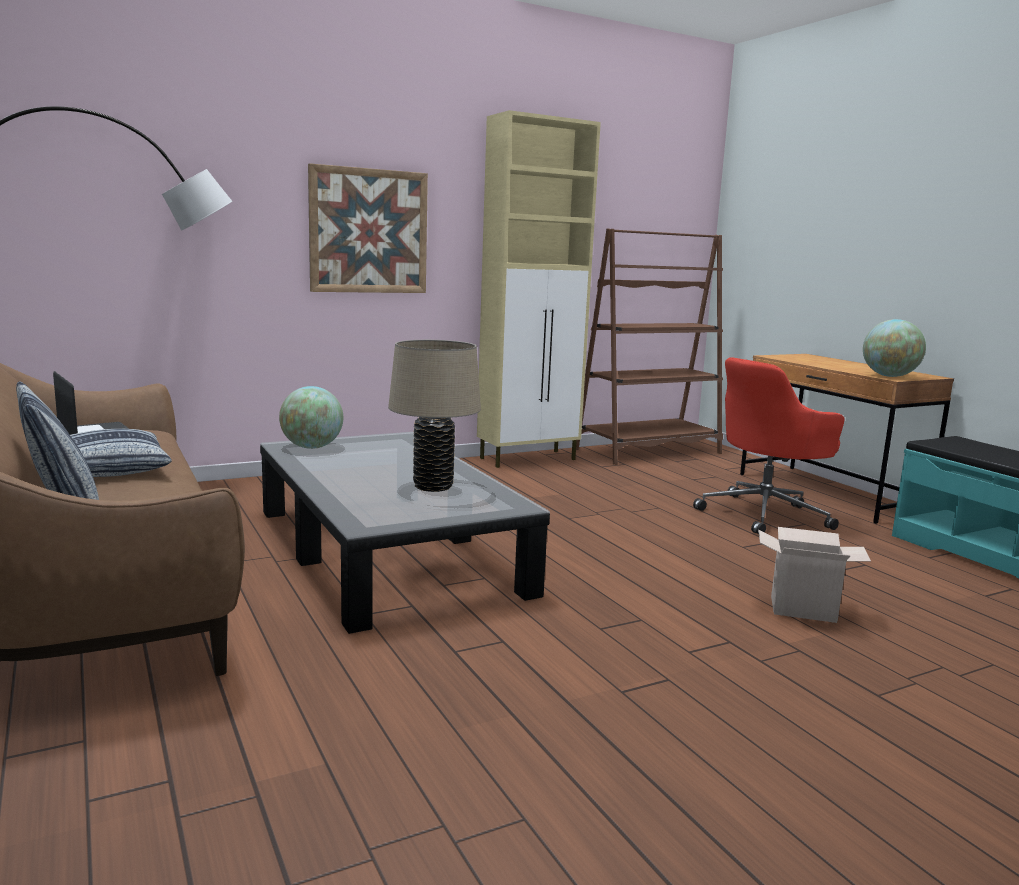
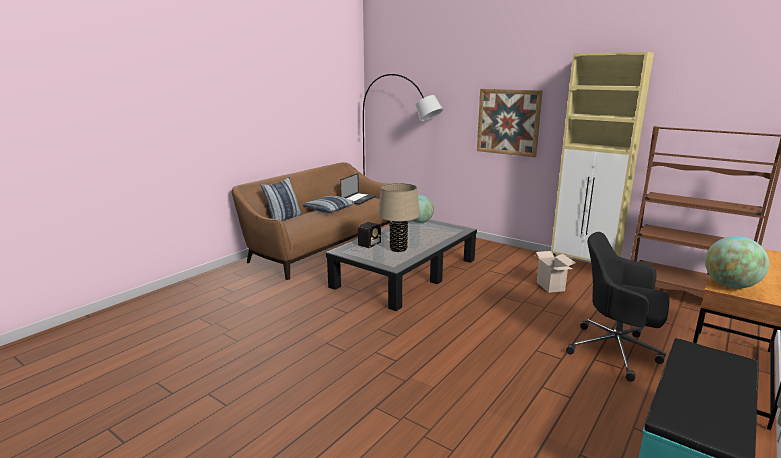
camera: 65 degrees right, 5 degrees up
(368, 503) = (363, 245): none -> radio
(765, 514) = (616, 351): red office chair -> black office chair
(805, 609) = (462, 379): cardboard box -> cardboard box (551, 287)

